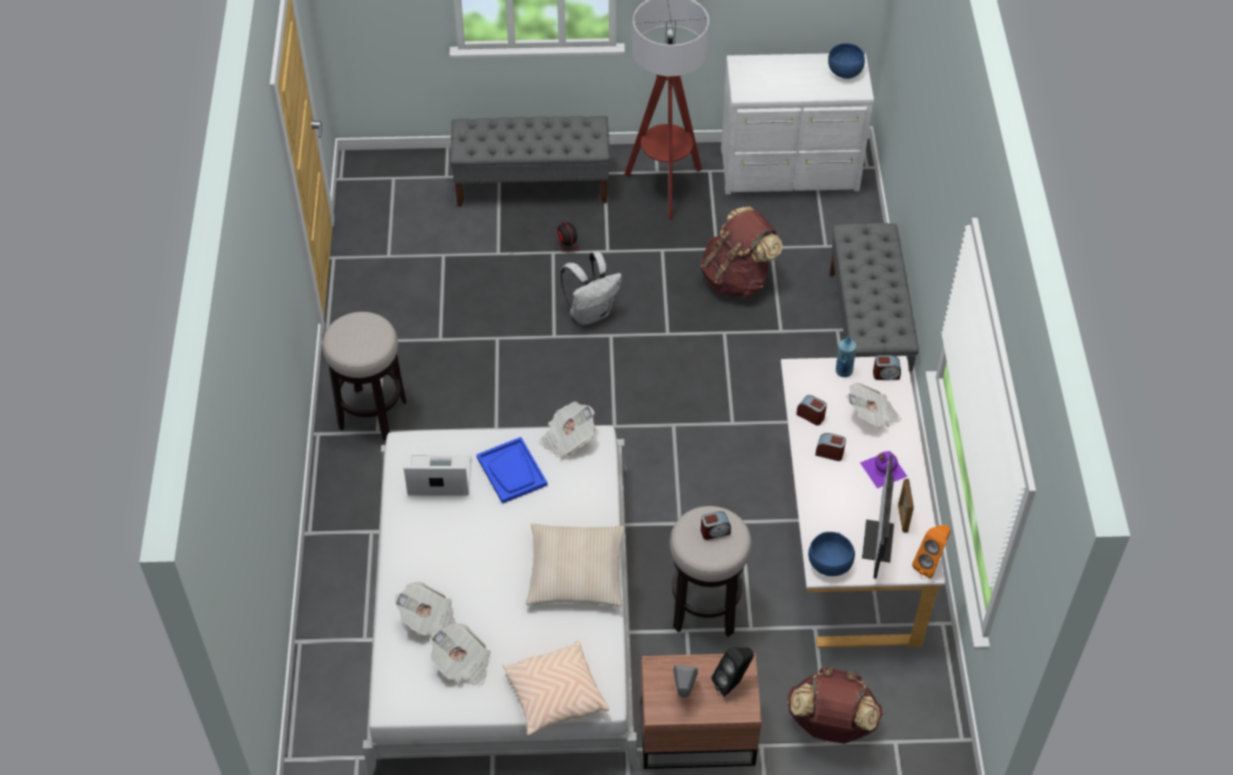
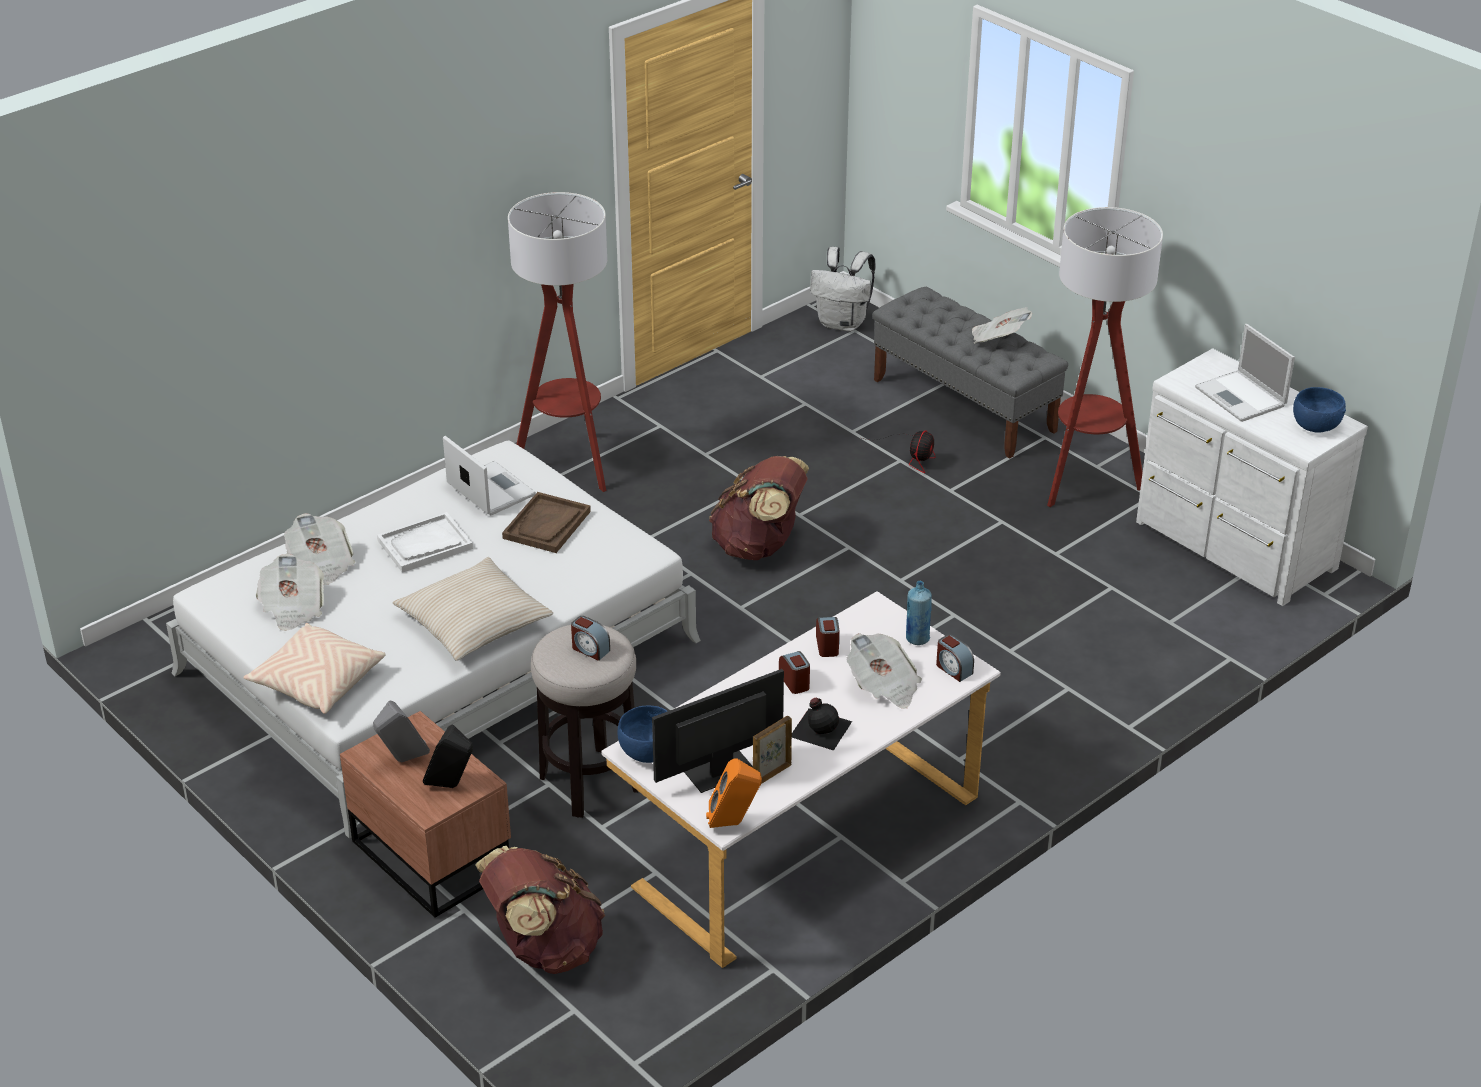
camera: 50 degrees right, 15 degrees down
(372, 414) = (570, 464): stool -> floor lamp
(466, 549) = (425, 545): none -> white tray
(512, 471) = (547, 525): blue tray -> brown tray
(567, 439) = (627, 537): newspaper -> newspaper (998, 339)
(591, 313) = (859, 521): white backpack -> white backpack (843, 323)
(737, 279) = (1036, 587): brown backpack -> brown backpack (759, 546)
(787, 79) = (1242, 397): none -> laptop
(867, 331) = (1096, 710): grey bench -> none
(882, 469) = (820, 728): purple bottle -> black bottle

